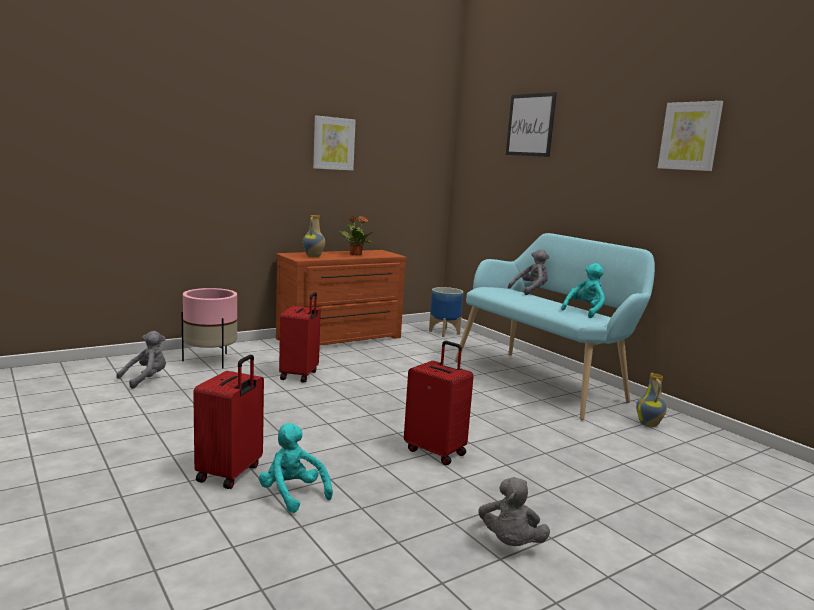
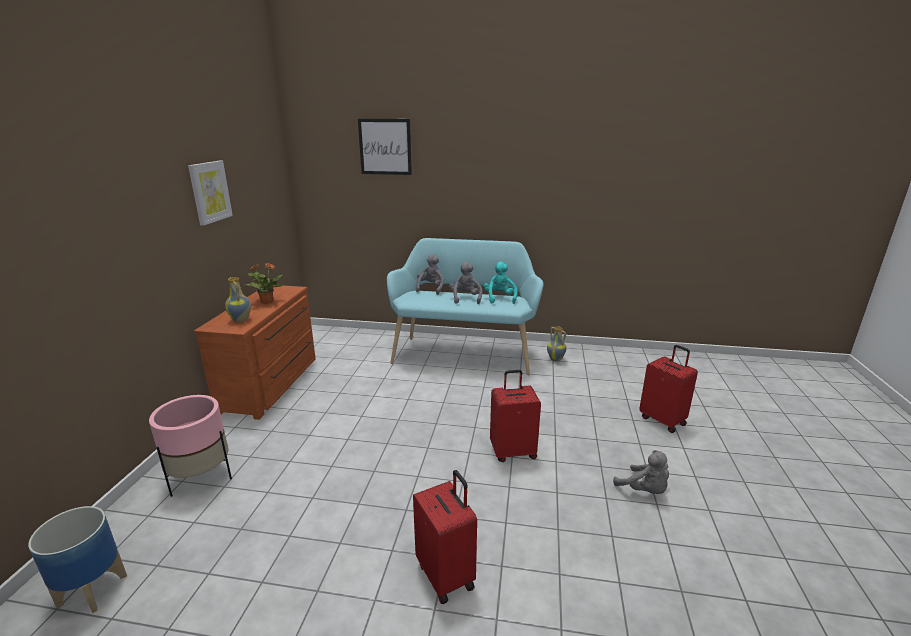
camera: 45 degrees left, 10 degrees up
(146, 379) = (178, 544): grey plush toy -> grey plush toy (465, 298)
(292, 494) = (511, 555): turquoise plush toy -> none
(300, 375) = (313, 443): red suitcase -> red suitcase (663, 420)
(443, 332) = (335, 338): planter -> planter (91, 590)
(690, 136) = (539, 158): picture -> none

